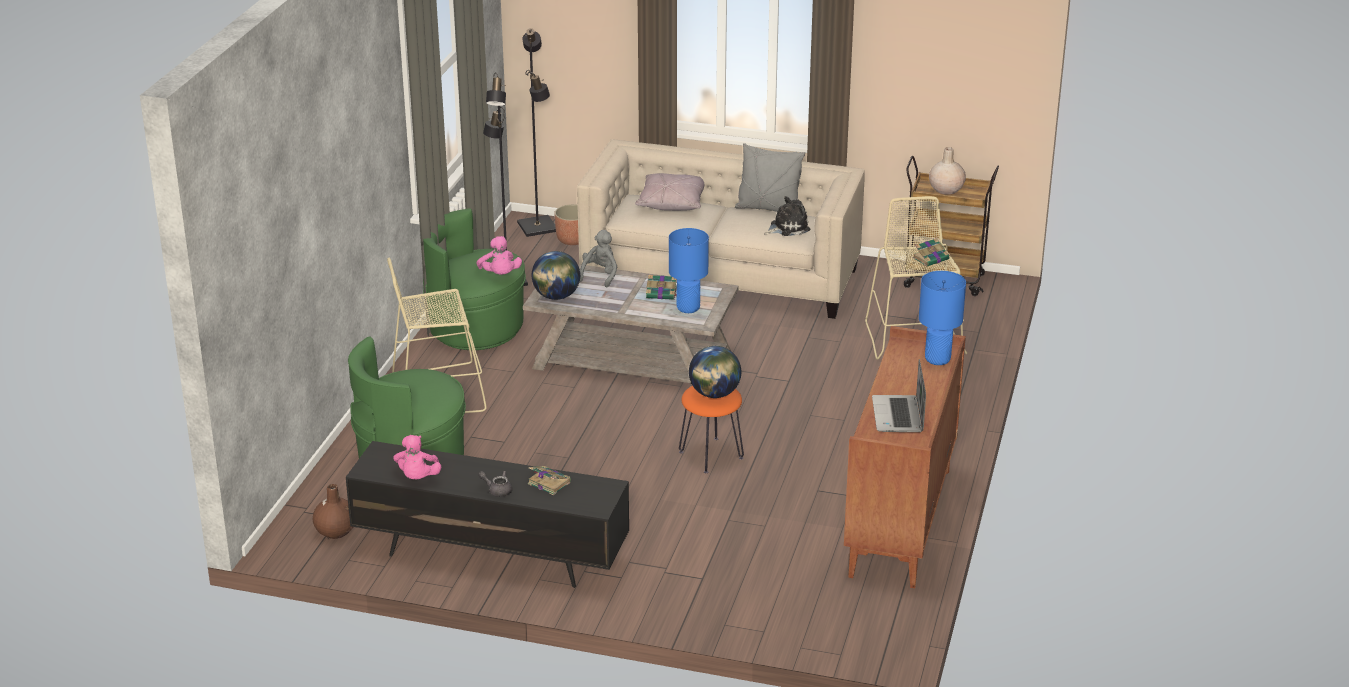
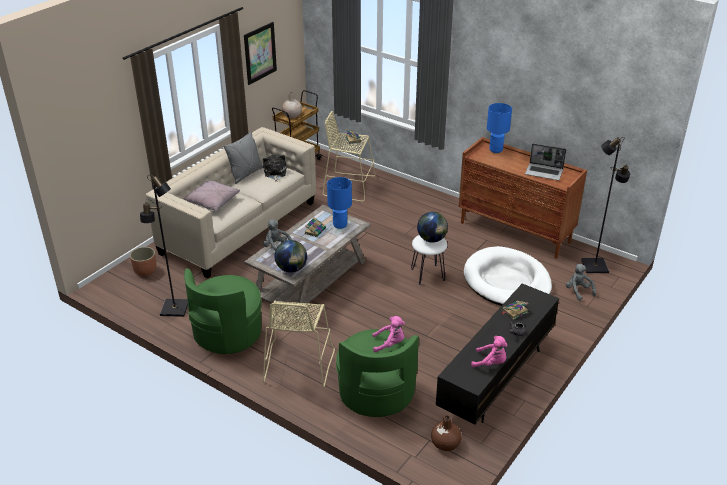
camera: 70 degrees left, 5 degrees up
(500, 275) = (248, 285): pink plush toy -> pink plush toy (389, 344)
(537, 227) = (114, 281): black floor lamp -> black floor lamp (595, 266)
(711, 455) = (427, 274): orange stool -> white stool
(742, 533) = (507, 281): none -> white dog bed
(763, 611) = (578, 291): none -> grey plush toy
(917, 57) = (260, 53): none -> picture

